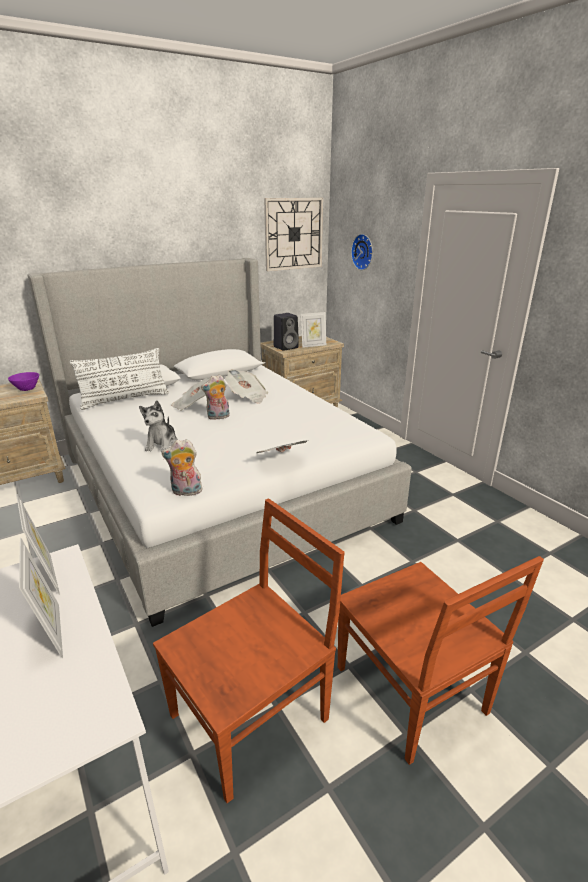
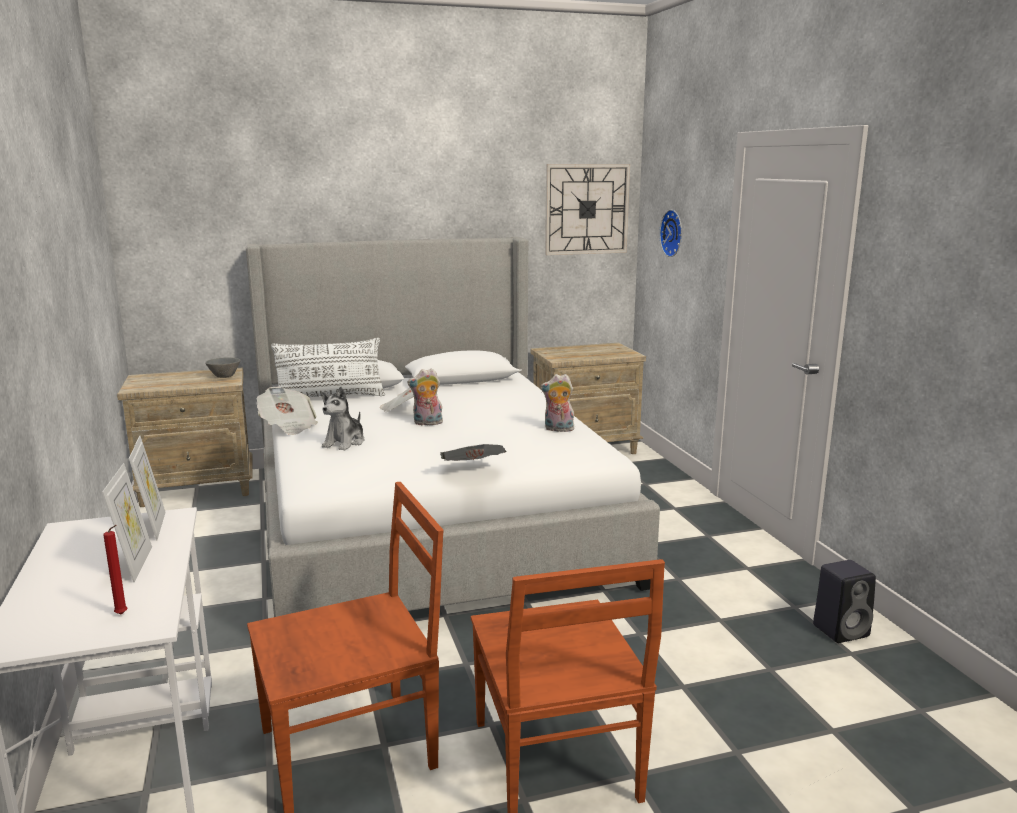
camera: 15 degrees right, 10 degrees down
(27, 388) = (225, 376): purple bowl -> grey bowl
(72, 710) = (123, 615): none -> red candle
(186, 492) = (343, 488): plush toy -> plush toy (558, 429)
(247, 397) = (478, 406): newspaper -> newspaper (288, 426)
(286, 347) = (562, 355): black speaker -> black speaker (842, 630)
(313, 345) = (600, 355): picture frame -> none

